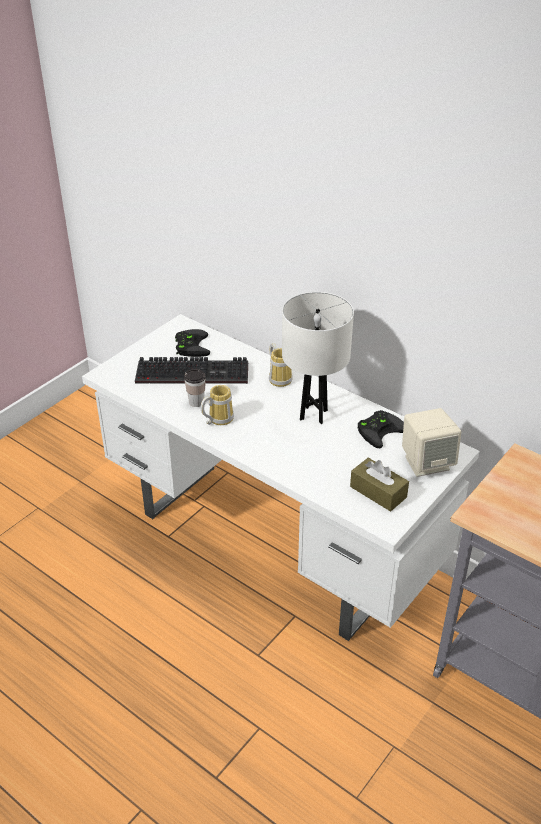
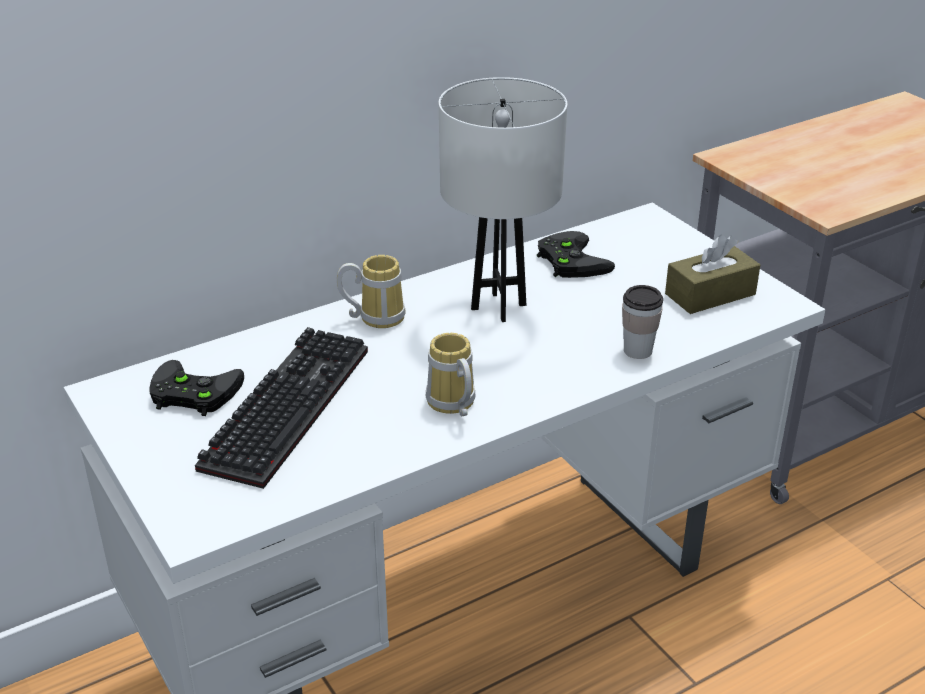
camera: 70 degrees left, 5 degrees down
(196, 402) = (383, 420): cup -> cup (637, 351)
(427, 462) = (661, 243): beige speaker -> none

